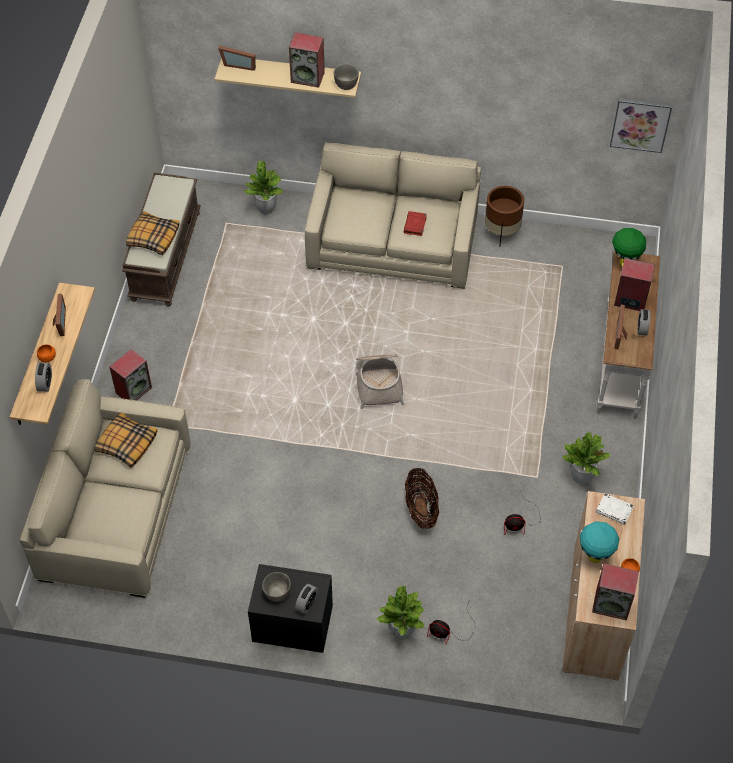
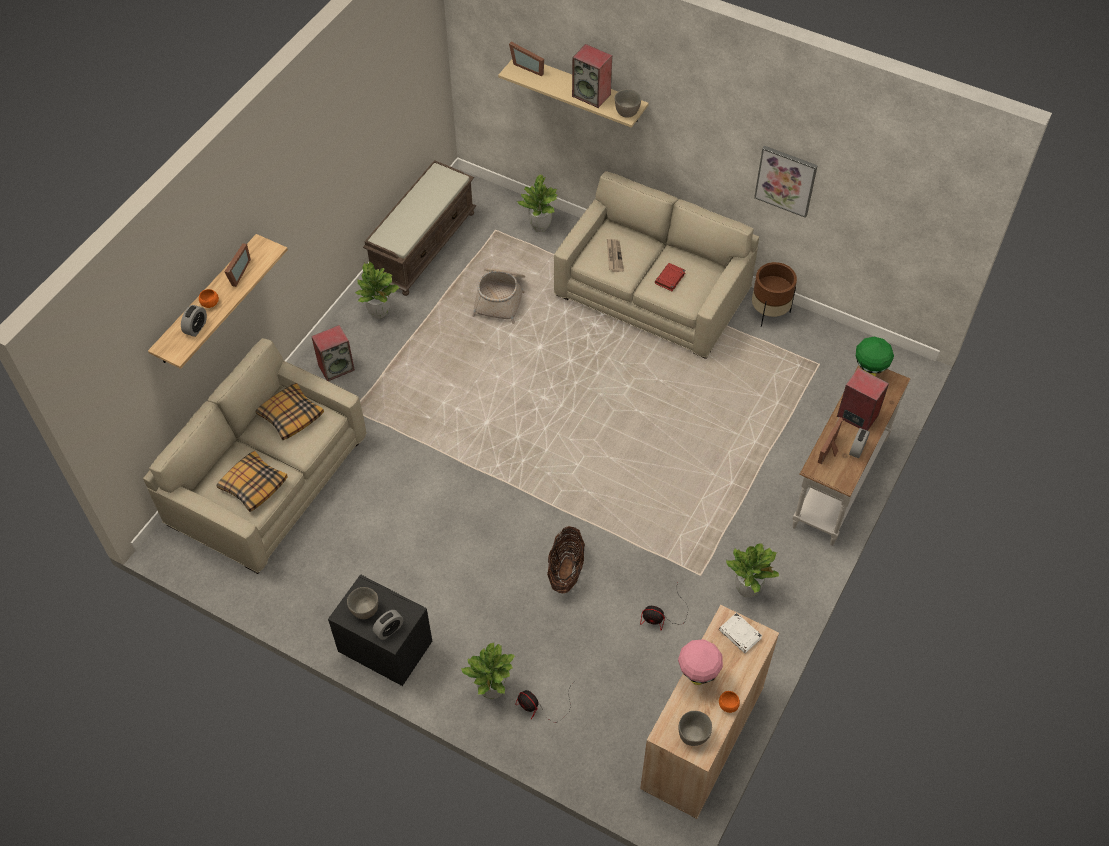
camera: 20 degrees right, 0 degrees up
(151, 328) = (379, 313): none -> potted plant
(153, 237) = (405, 222): pillow -> pillow (253, 485)
(357, 218) = (614, 256): none -> newspaper
(379, 382) = (578, 429): basket -> basket (500, 298)
(594, 557) = (697, 678): turquoise table lamp -> pink table lamp
(612, 604) = (694, 735): speaker -> grey bowl
(640, 124) = (930, 230): picture -> picture (786, 180)

